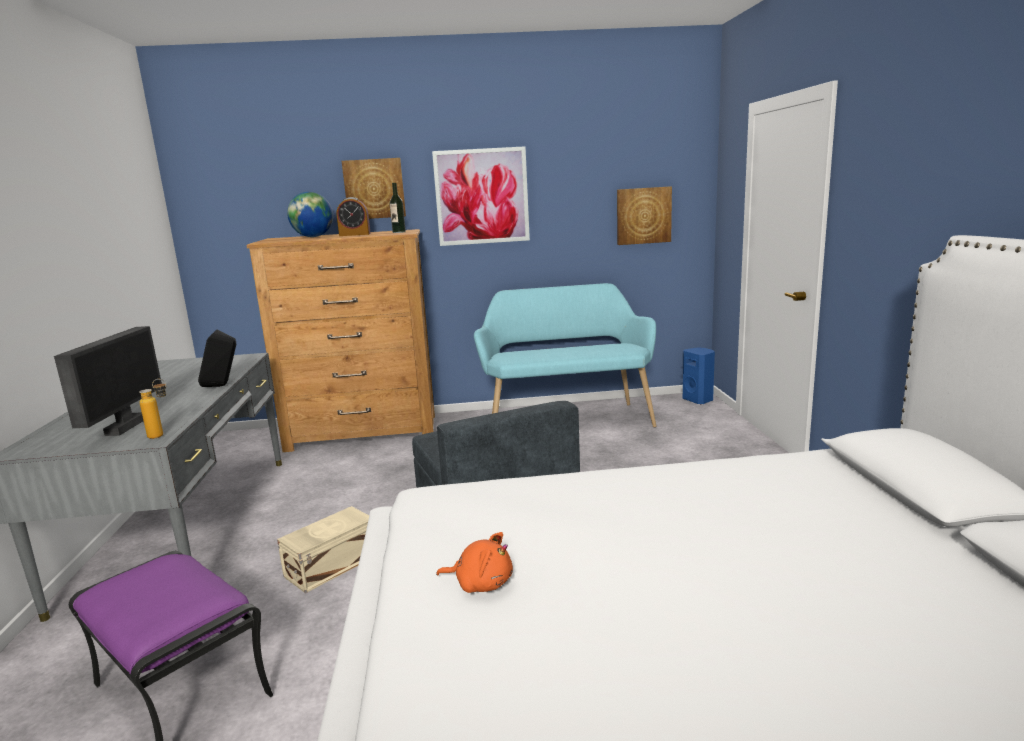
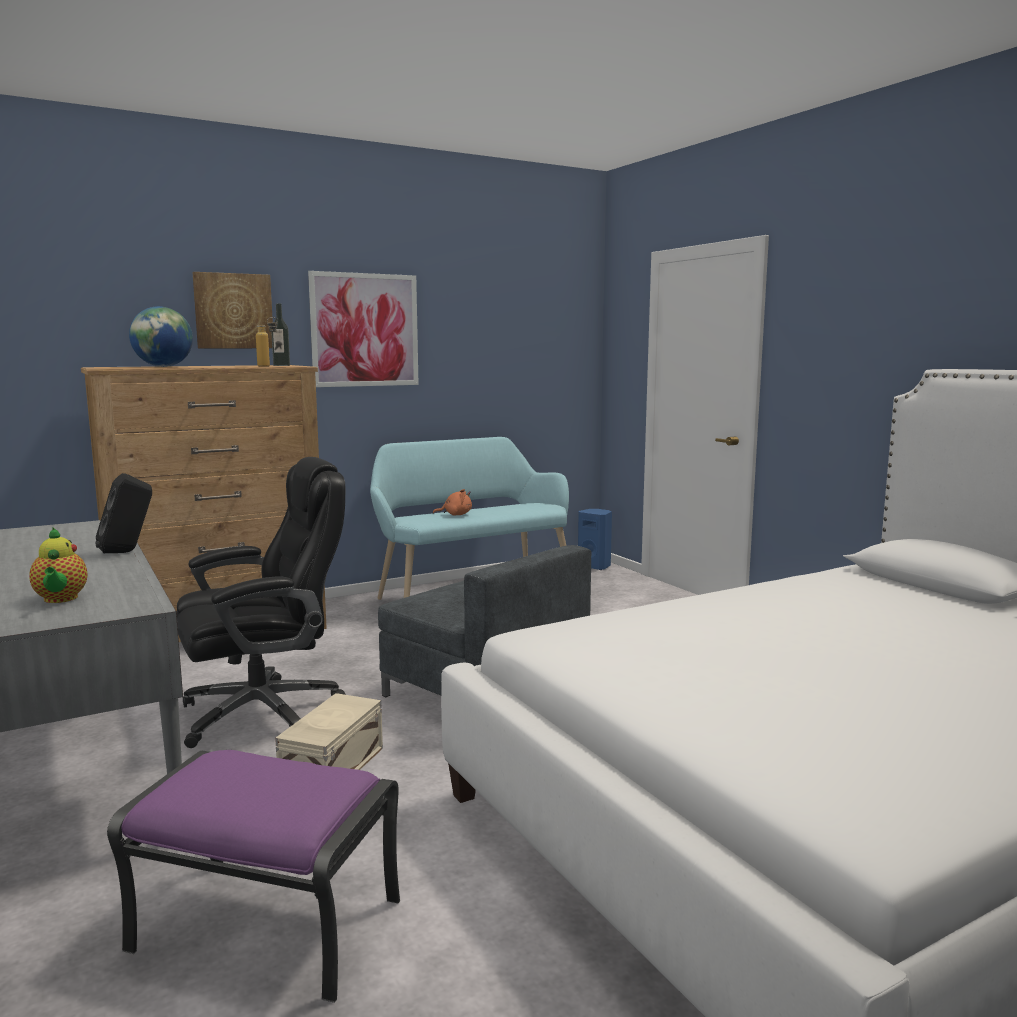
camera: 25 degrees left, 5 degrees down
(124, 427) = (60, 599): monitor -> teapot
(162, 435) = (144, 602): bottle -> bottle (268, 366)
(332, 508) = (265, 713): none -> black office chair
(355, 235) = (223, 366): alarm clock -> none
(481, 583) = (700, 688): orange plush toy -> orange plush toy (455, 515)
(643, 215) = (535, 363): picture -> none

